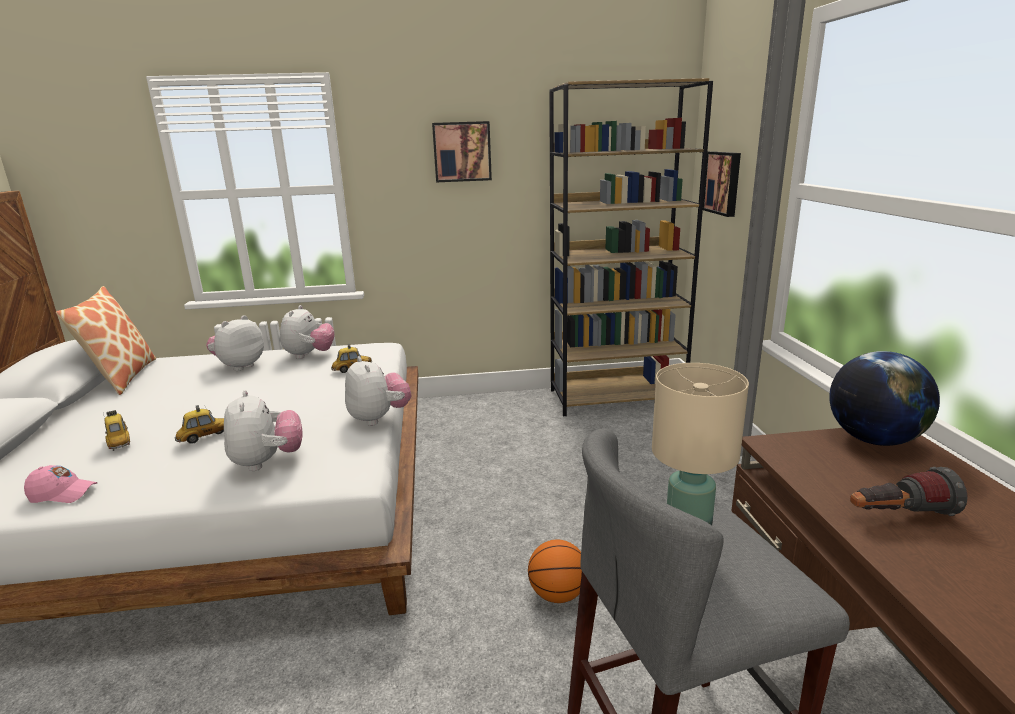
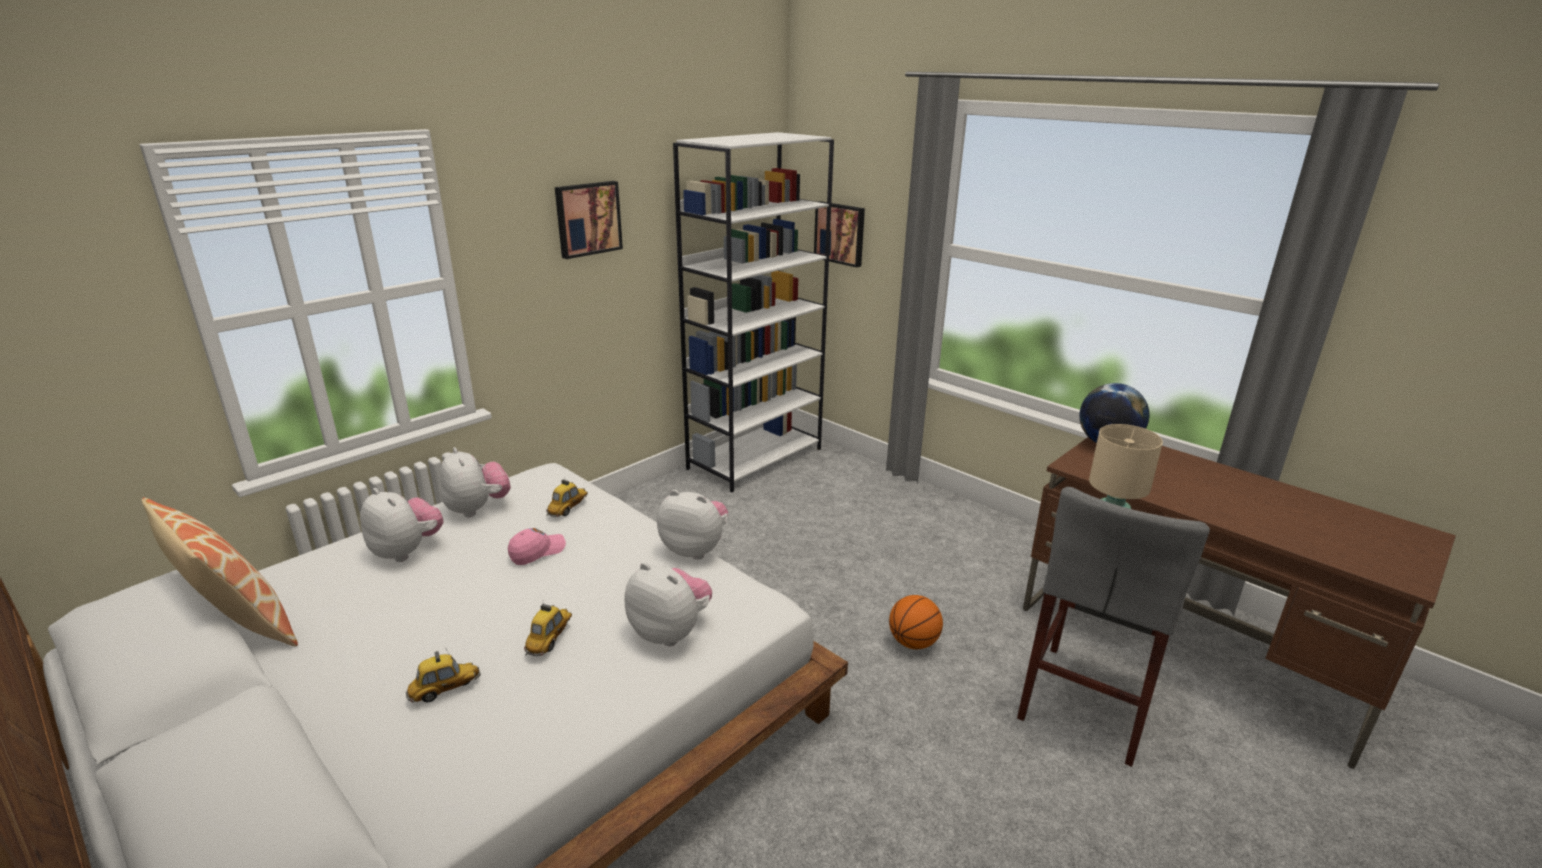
camera: 40 degrees left, 5 degrees up
(63, 494) = (499, 766): pink cap -> pink cap (537, 552)
(119, 442) = (445, 690): toy car -> toy car turned 135 degrees clockwise
(239, 366) = (407, 551): plush toy -> plush toy turned 135 degrees clockwise
(616, 397) = (755, 458): brown bookcase -> white bookcase
(898, 515) = (1176, 488): flashlight -> none

